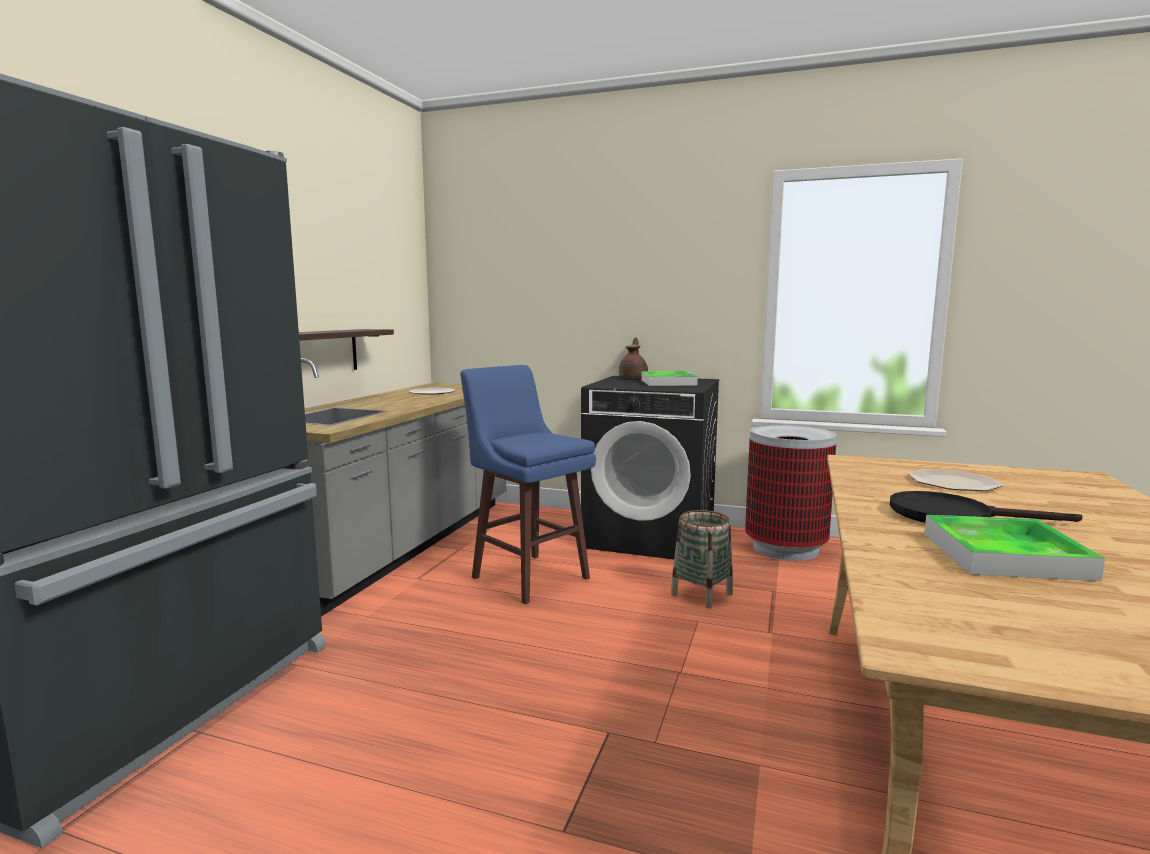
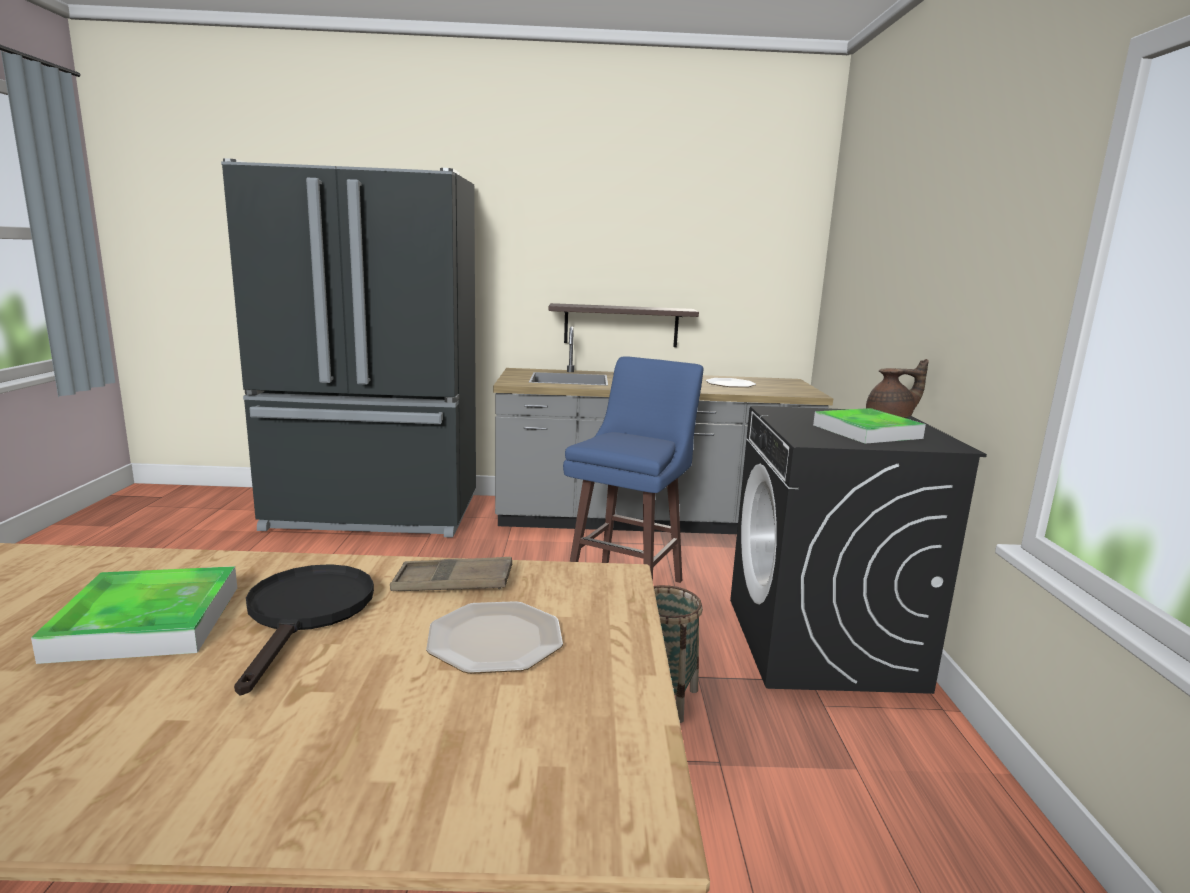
camera: 70 degrees right, 5 degrees up
(785, 548) = (919, 777): trash can -> none
(880, 486) = (453, 583): none -> brown tray

